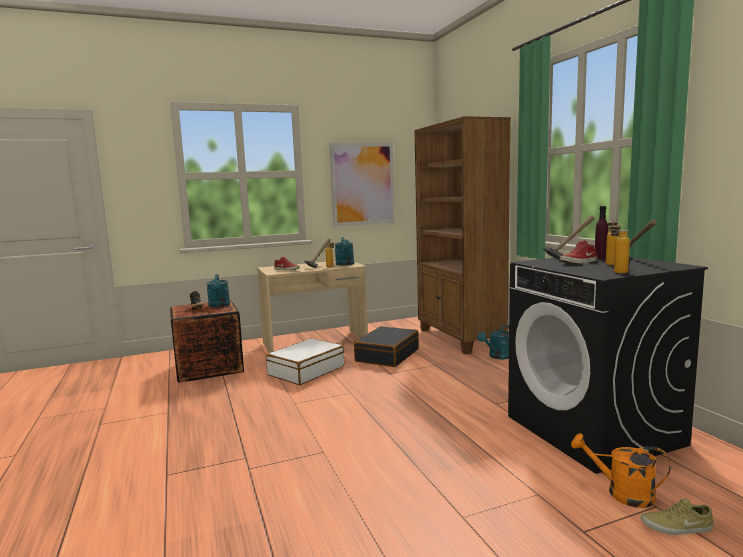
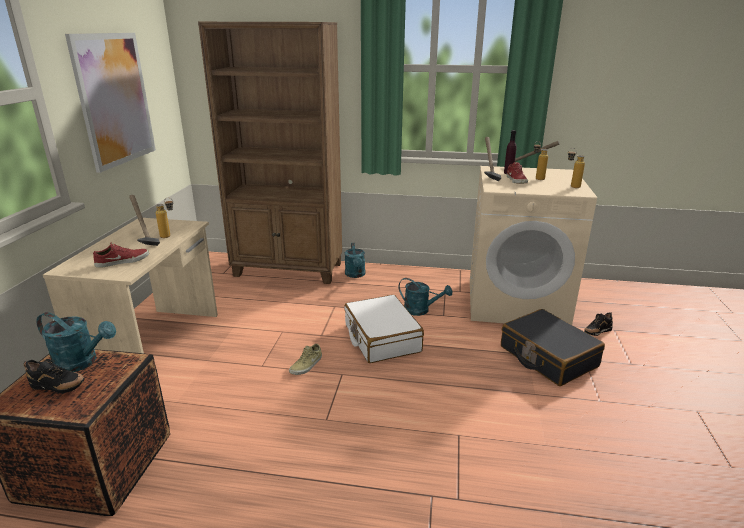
camera: 60 degrees left, 15 degrees up
(306, 371) = (241, 382): white suitcase -> white suitcase (381, 338)
(345, 264) = (172, 226): turquoise watering can -> turquoise watering can (421, 310)
(387, 355) = (273, 319): black suitcase -> black suitcase (547, 357)
(594, 430) = (516, 302): black washing machine -> beige washing machine
(621, 493) = (596, 332): orange watering can -> black shoe
(677, 527) = (636, 334): beige shoe -> beige shoe (306, 365)

